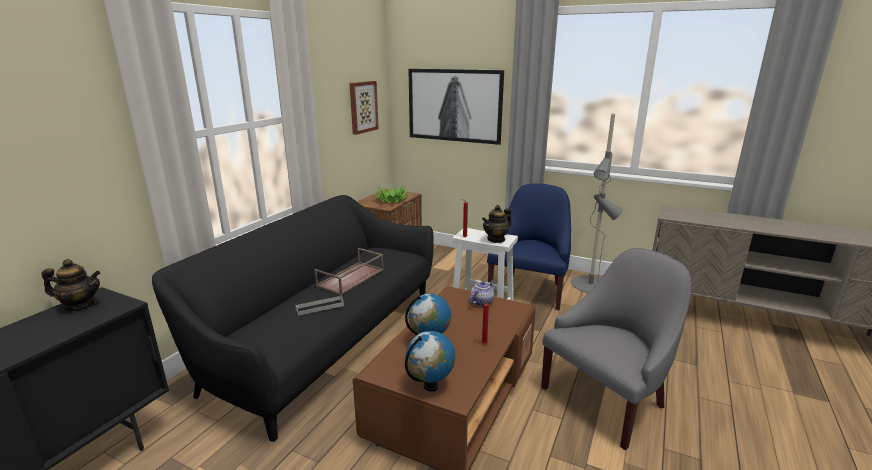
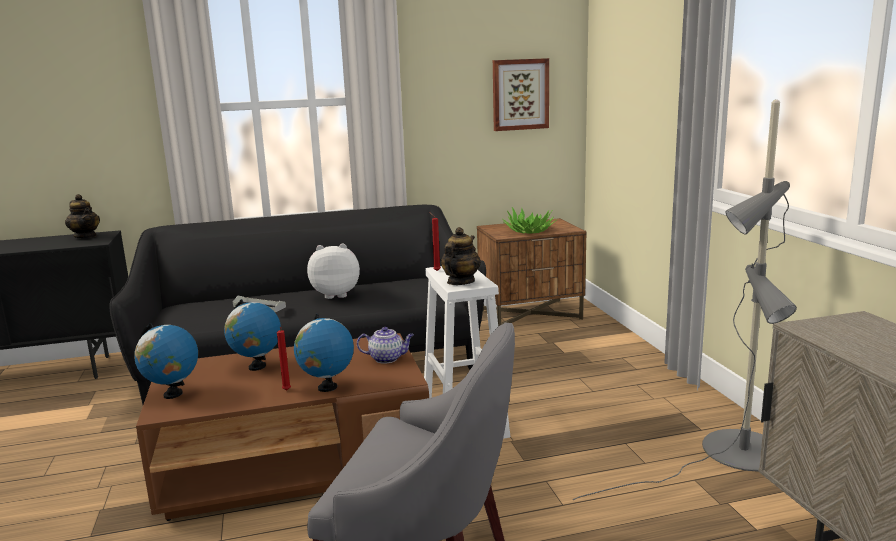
camera: 50 degrees right, 5 degrees down
(351, 278) = (335, 294): brown tray -> plush toy
(454, 105) = (639, 94): picture -> none
(496, 239) = (460, 282): teapot -> teapot turned 105 degrees clockwise
(499, 331) = (327, 388): none -> globe
(529, 290) = (621, 414): blue armchair -> none

